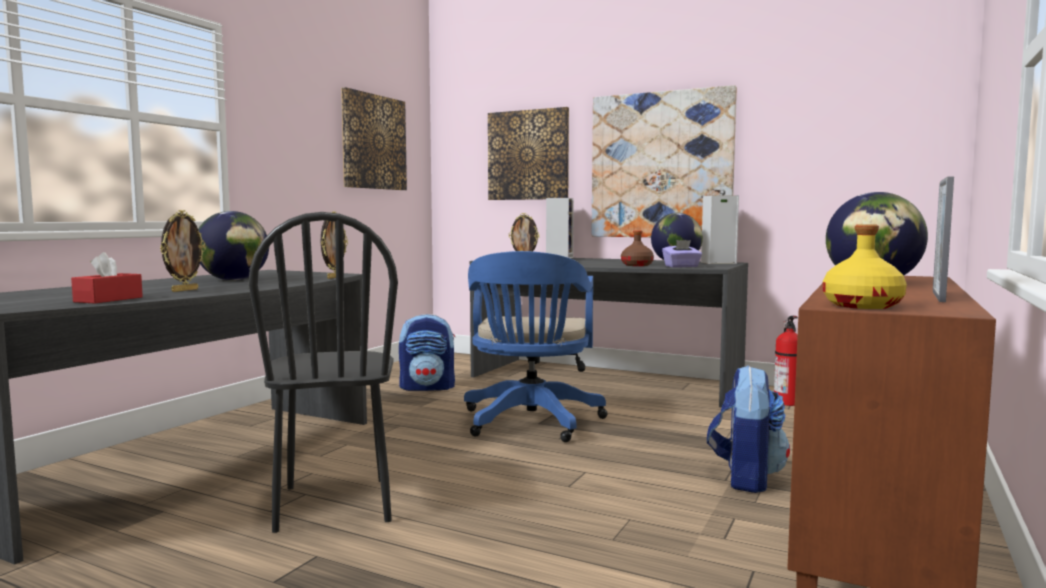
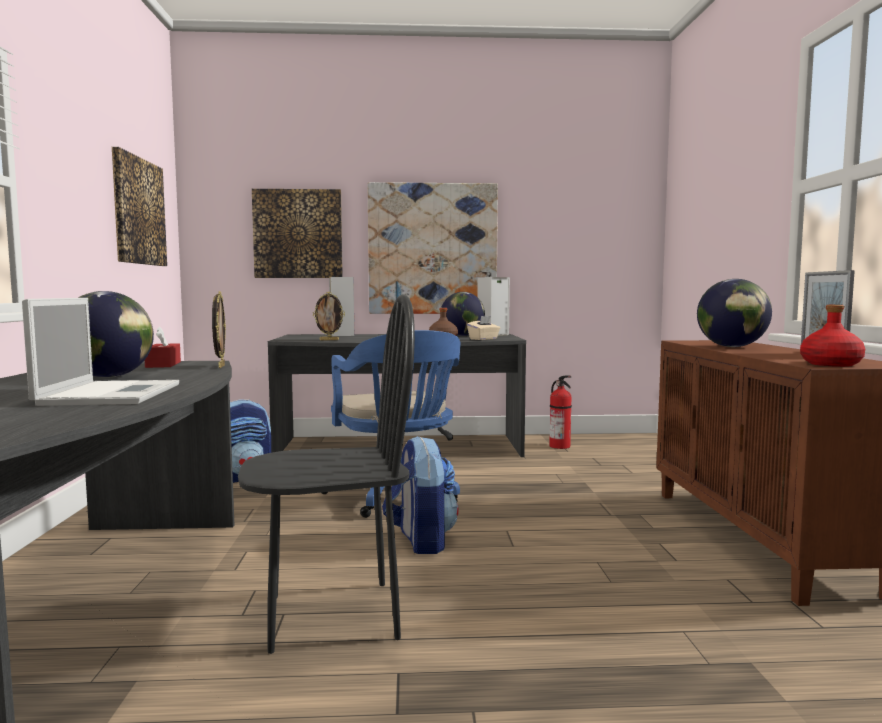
camera: 30 degrees left, 0 degrees up
(108, 299) = (67, 414): red tissue box -> red tissue box (163, 364)
(184, 290) = (111, 394): picture frame -> laptop
(334, 504) = (332, 615): black chair -> black chair turned 60 degrees counterclockwise
(681, 266) = (483, 339): purple tissue box -> beige tissue box
(745, 478) = (620, 510): backpack -> backpack (421, 540)
(863, 306) = (831, 364): yellow bottle -> red bottle

